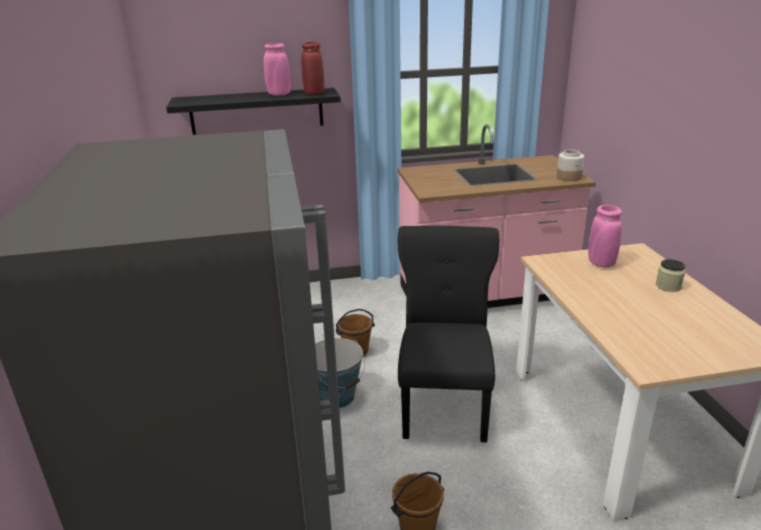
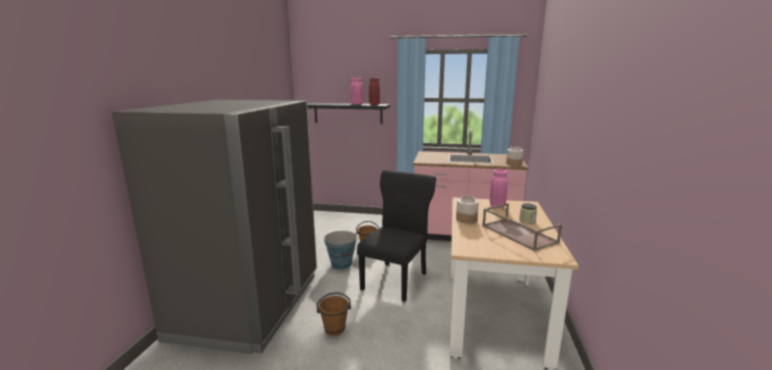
camera: 20 degrees right, 10 degrees down
(587, 301) = (466, 219): none -> jar
(681, 315) = (517, 233): none -> brown tray

